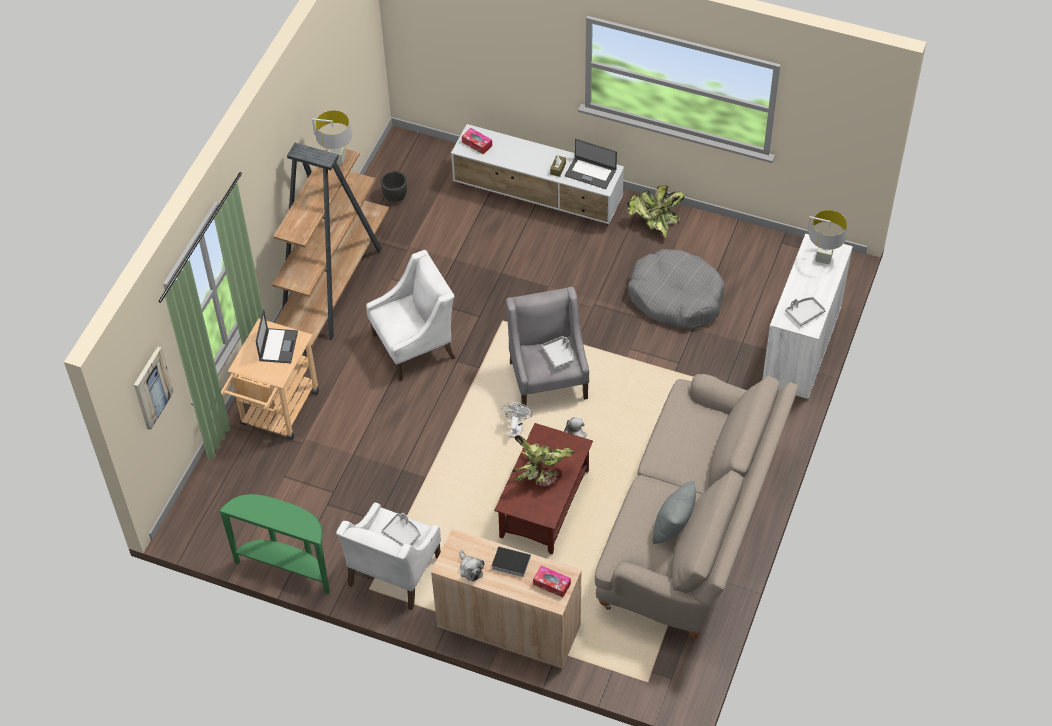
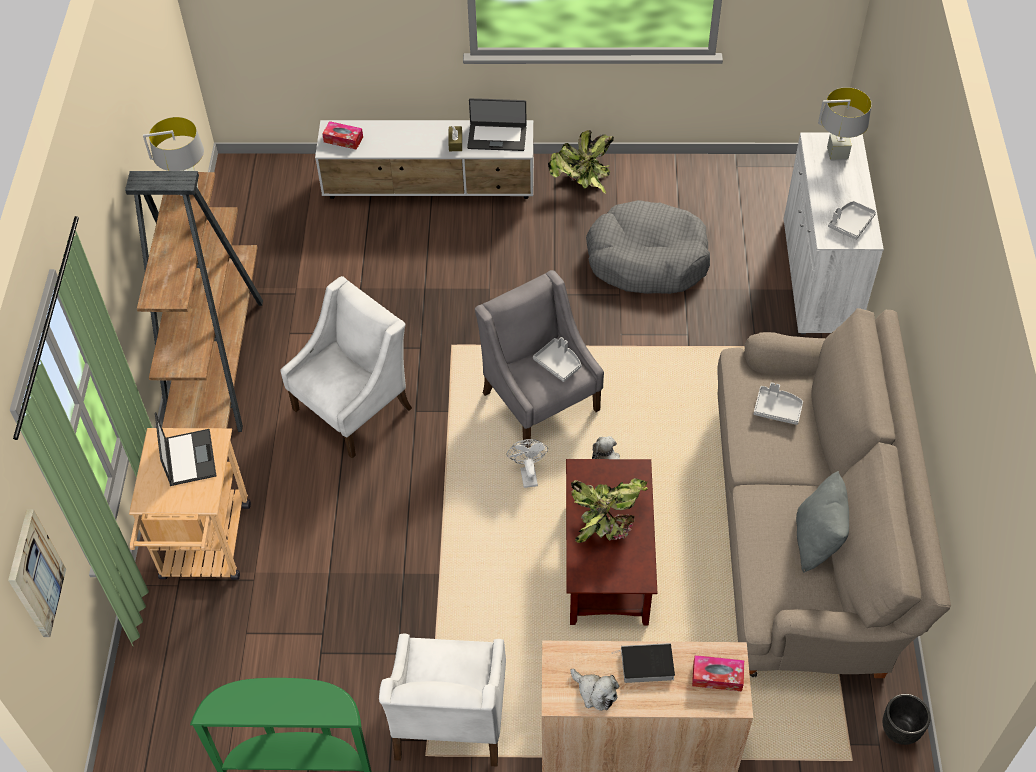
camera: 20 degrees left, 0 degrees up
(395, 197) = (255, 235): black planter -> black planter (900, 731)
(402, 533) = (458, 666): grey tray -> grey tray (777, 409)

